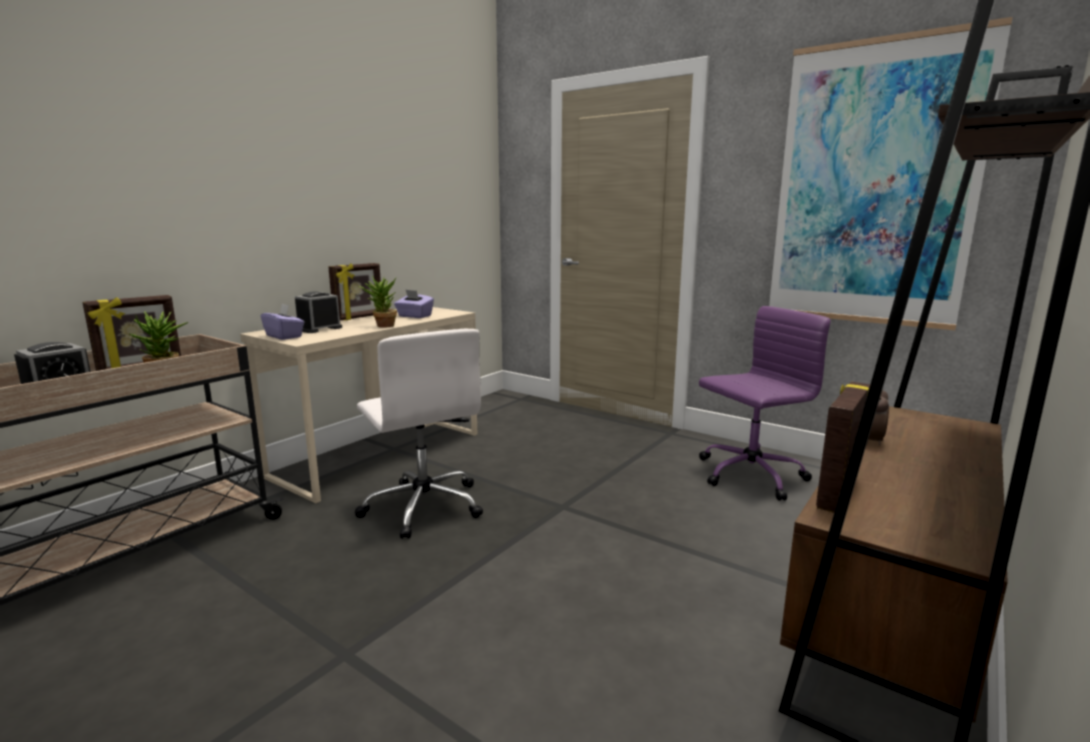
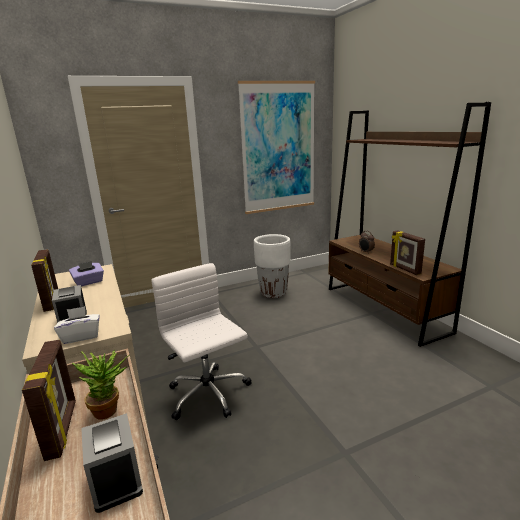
camera: 60 degrees left, 5 degrees up
(284, 336) = (81, 336): purple tissue box -> white tissue box
(382, 326) = (107, 296): potted plant -> none
(423, 506) = (209, 395): white office chair -> white office chair turned 120 degrees counterclockwise
(748, 475) = (273, 293): purple office chair -> white planter

